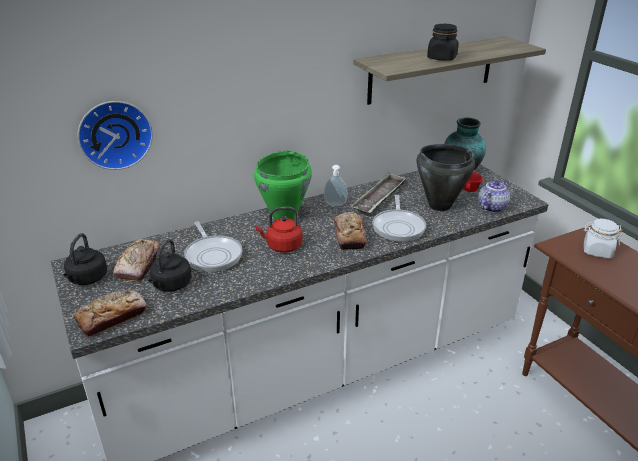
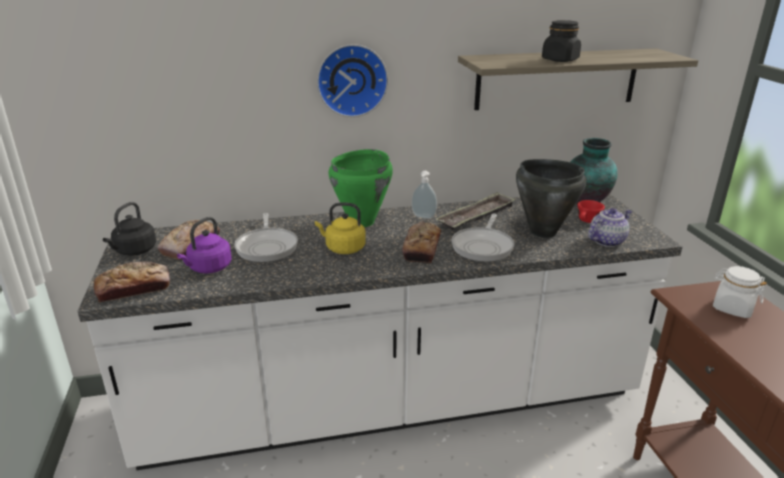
camera: 15 degrees right, 5 degrees down
(114, 134) = (185, 107): wall clock -> wall clock (352, 80)
(171, 285) = (208, 268): black kettle -> purple kettle
(282, 246) = (343, 248): red kettle -> yellow kettle

